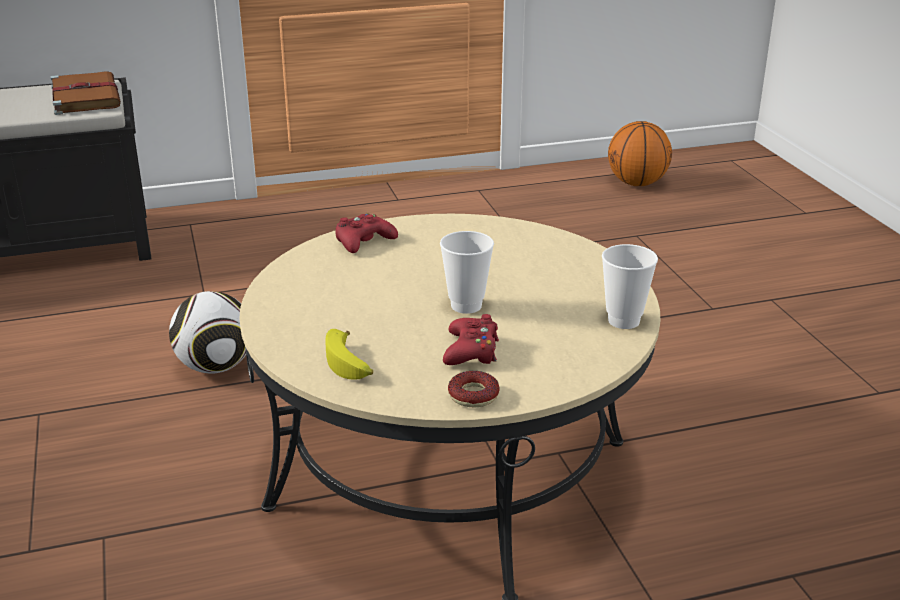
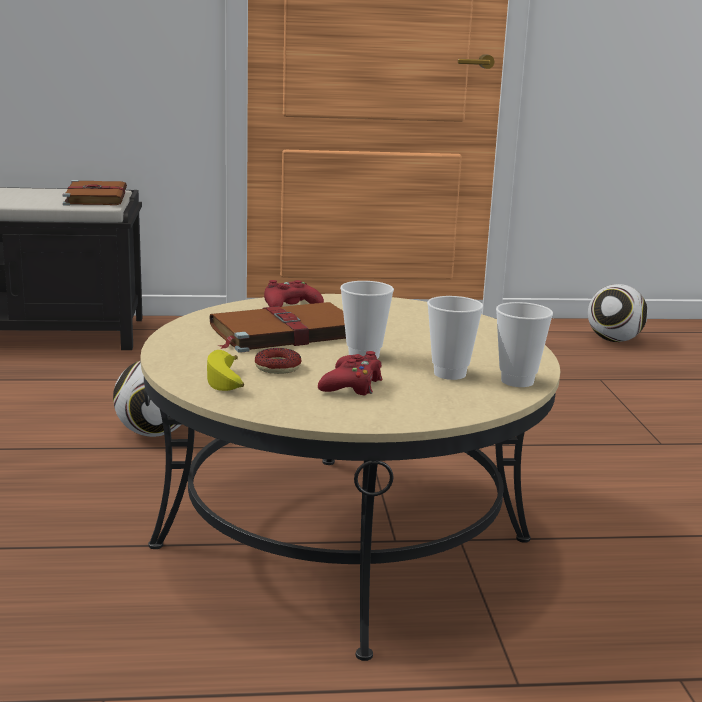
camera: 10 degrees right, 10 degrees down
(372, 283) = (282, 332): none -> brown book
(473, 395) = (336, 415): donut -> donut (277, 367)
(557, 320) = (449, 374): none -> cup
(637, 183) = (614, 340): basketball -> football

